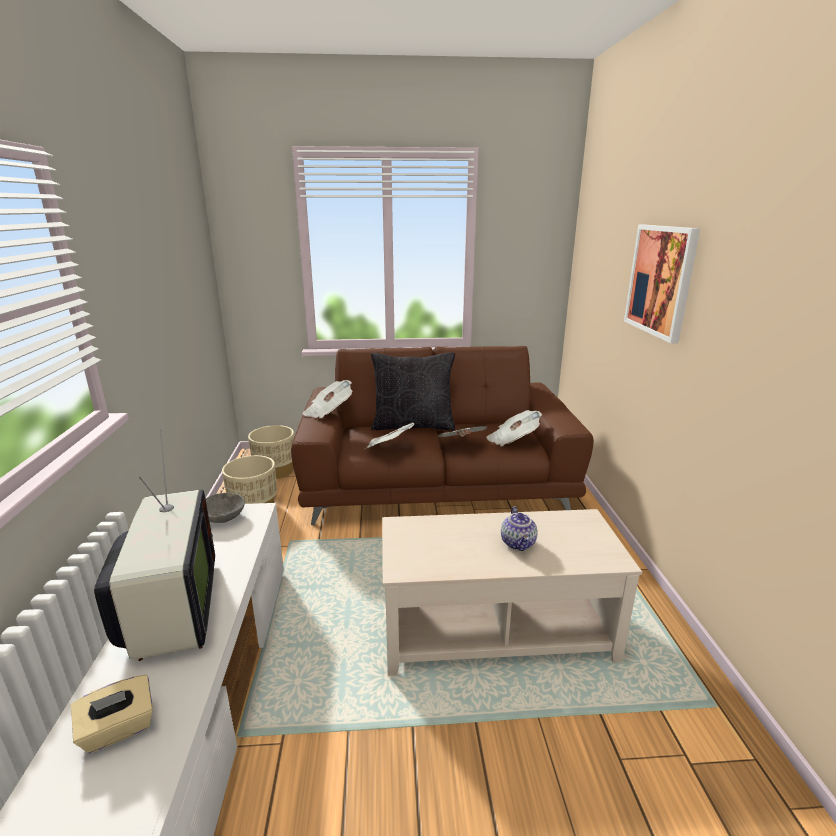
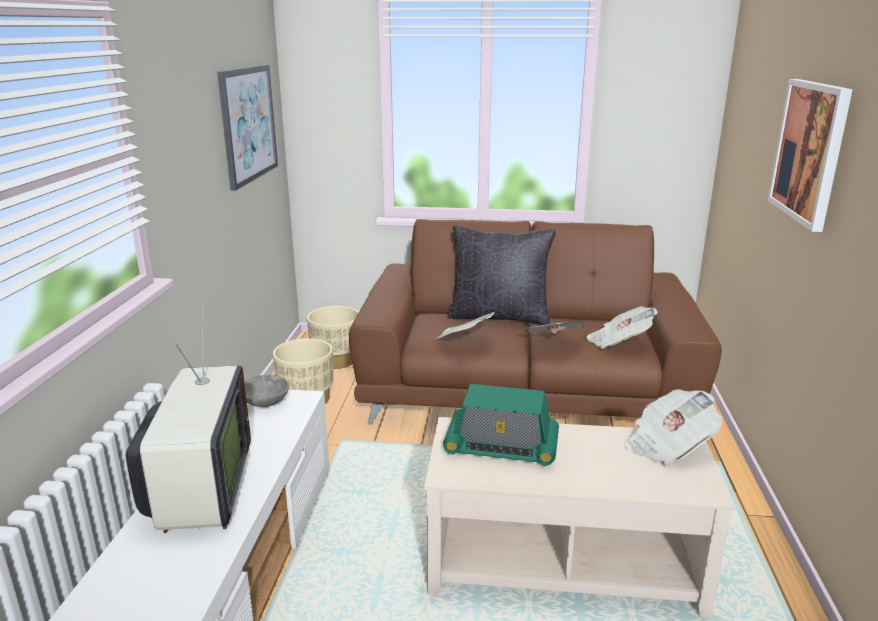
camera: 10 degrees right, 0 degrees up
(119, 729) = (139, 591): beige tissue box -> none
(186, 272) = (248, 124): none -> picture
(328, 412) = (398, 293): newspaper -> newspaper (668, 446)
(441, 539) = (501, 447): none -> radio
(519, 543) = (591, 460): teapot -> none

